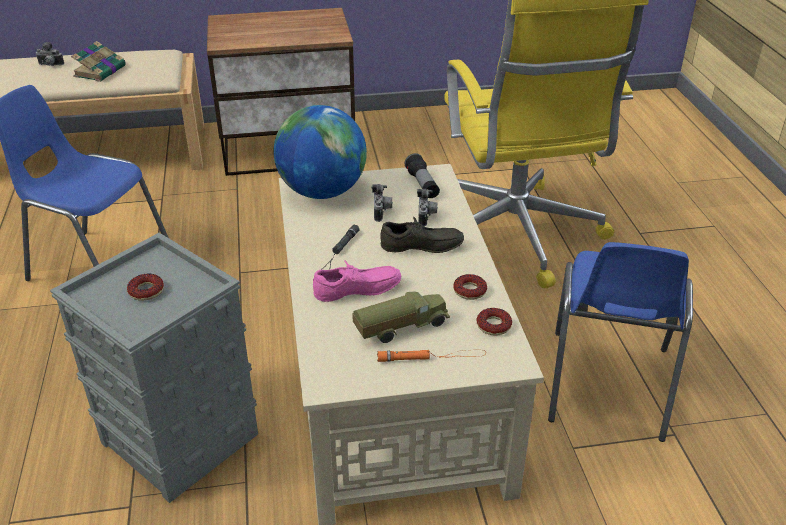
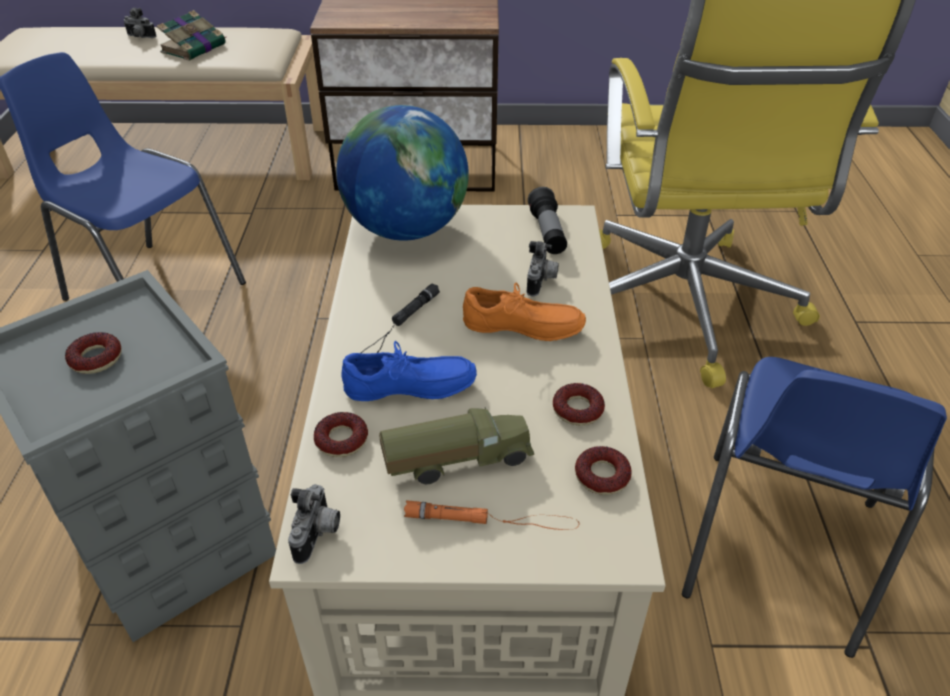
camera: 10 degrees right, 5 degrees up
(322, 325) = (341, 440): none -> donut
(358, 292) = (410, 390): pink shoe -> blue shoe
(382, 212) = (480, 268): camera -> camera (318, 535)
(422, 248) = (522, 330): grey shoe -> orange shoe

